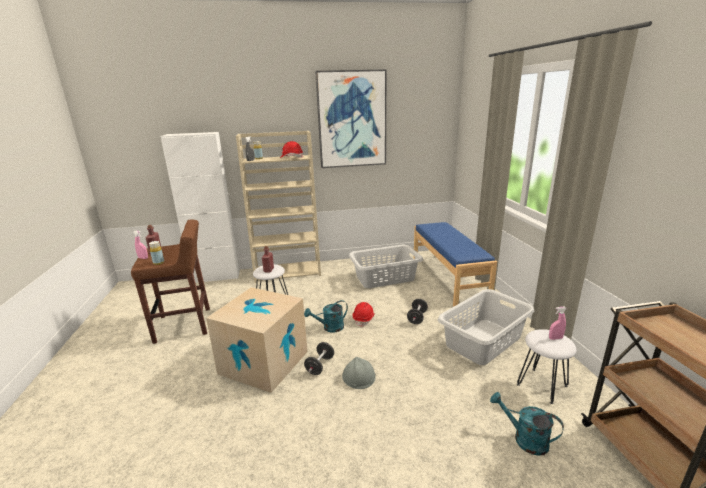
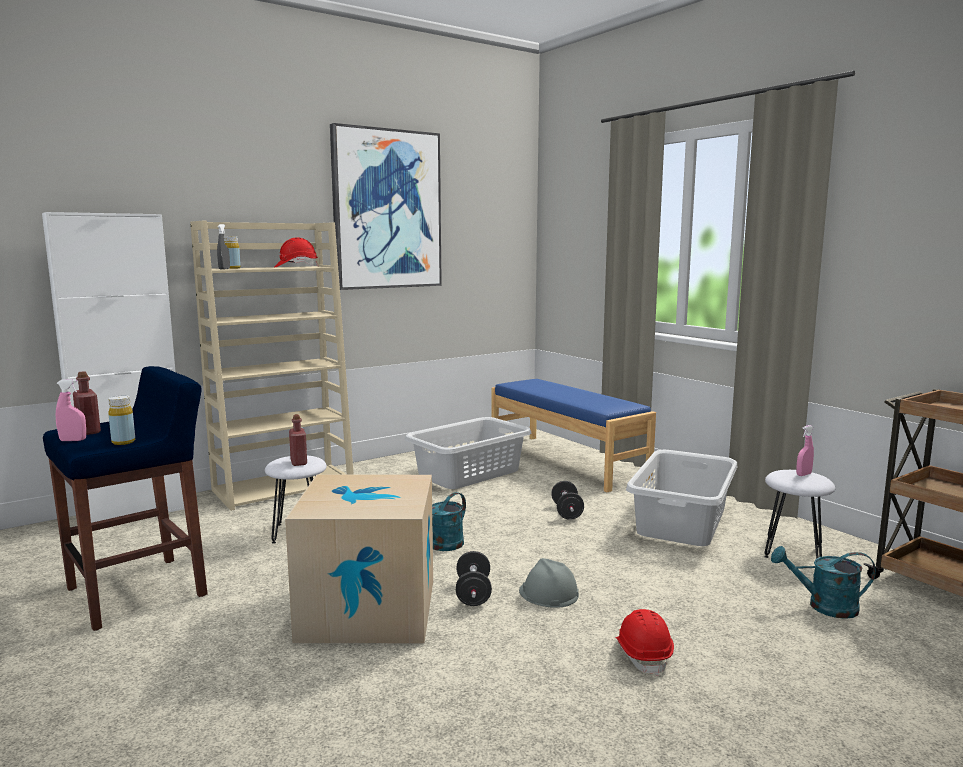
camera: 25 degrees left, 10 degrees down
(184, 325) = (140, 591): brown stool -> blue stool
(364, 319) = (487, 526): red hard hat -> red hard hat (643, 654)

